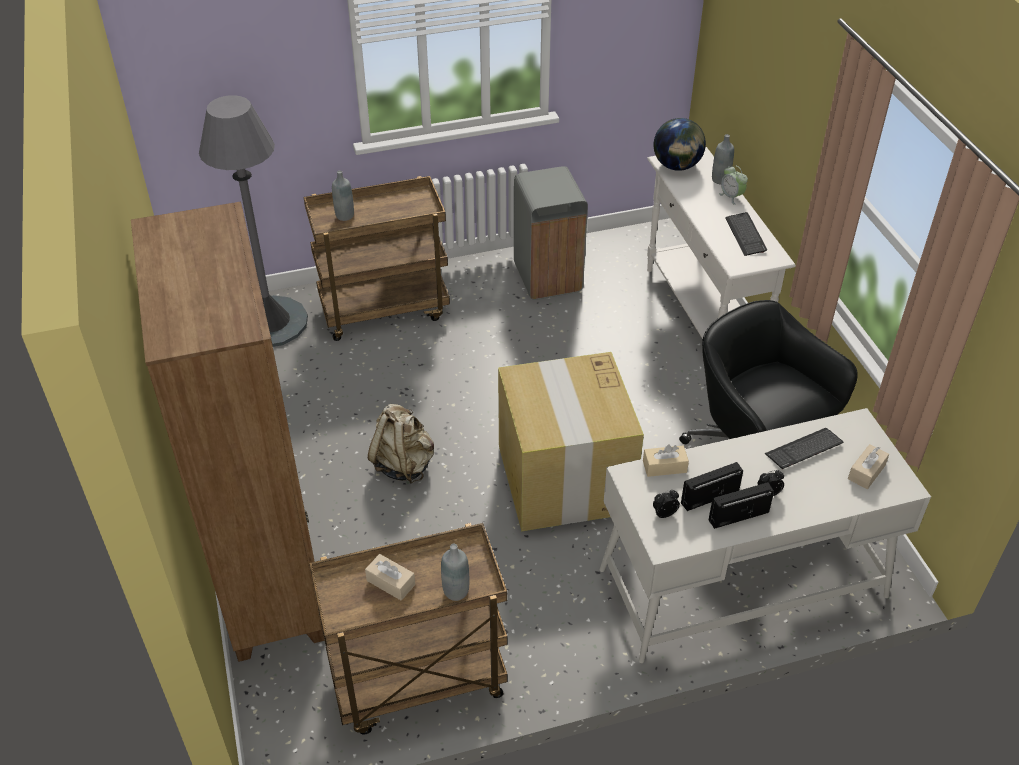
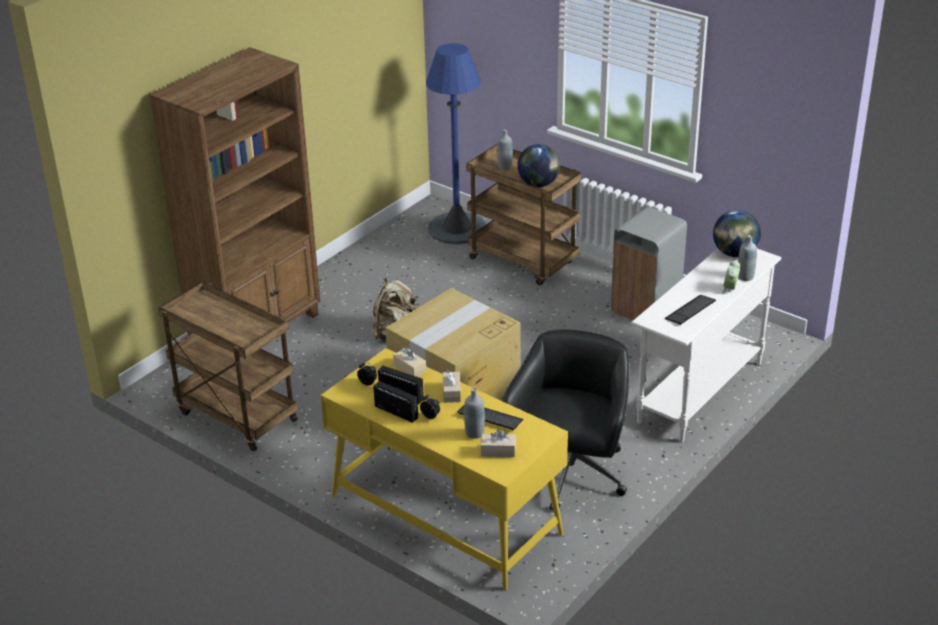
camera: 55 degrees right, 10 degrees down
(270, 322) = (457, 228): grey floor lamp -> blue floor lamp
(390, 582) = (219, 315): beige tissue box -> beige tissue box (451, 392)
(406, 212) = (538, 184): none -> globe
(456, 591) = (234, 338): grey bottle -> grey bottle (474, 433)
(741, 582) = (445, 514): white desk -> yellow desk

